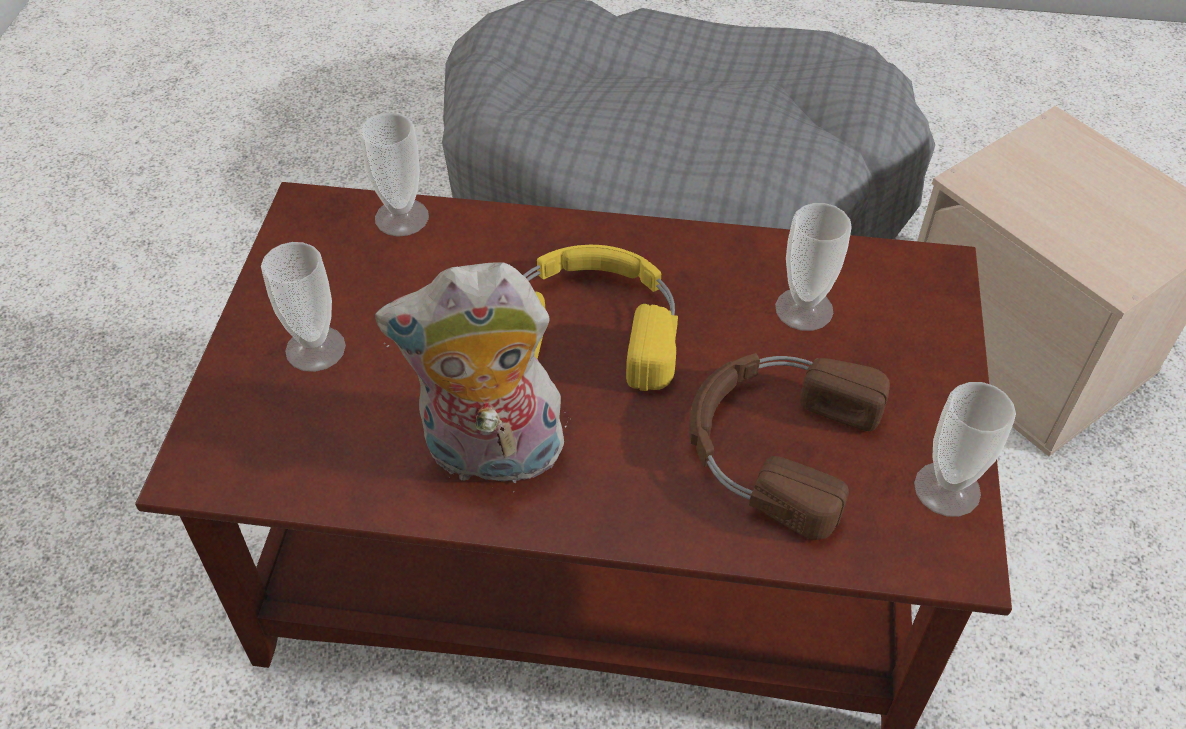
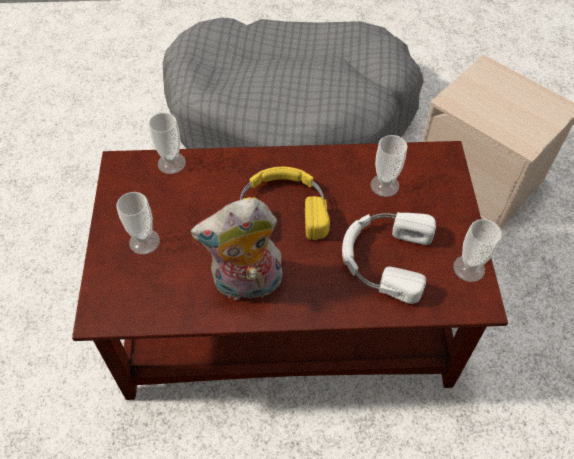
camera: 10 degrees left, 5 degrees up
(775, 443) = (384, 257): brown headphones -> white headphones

